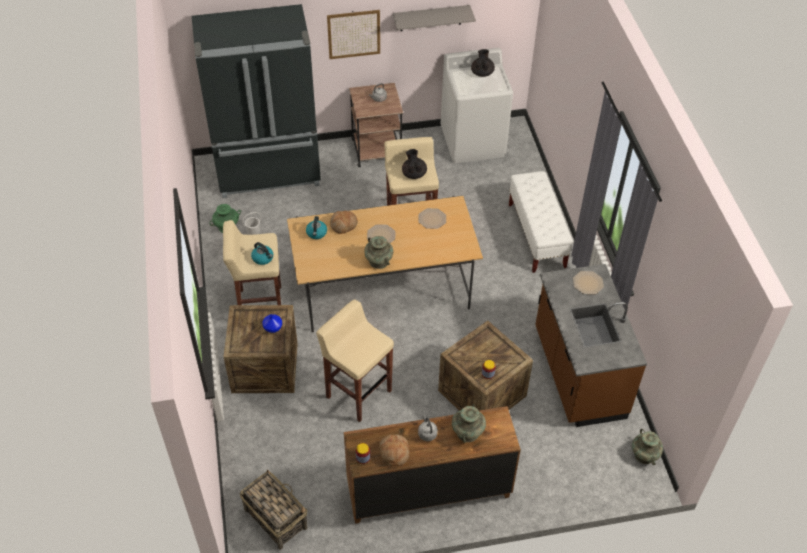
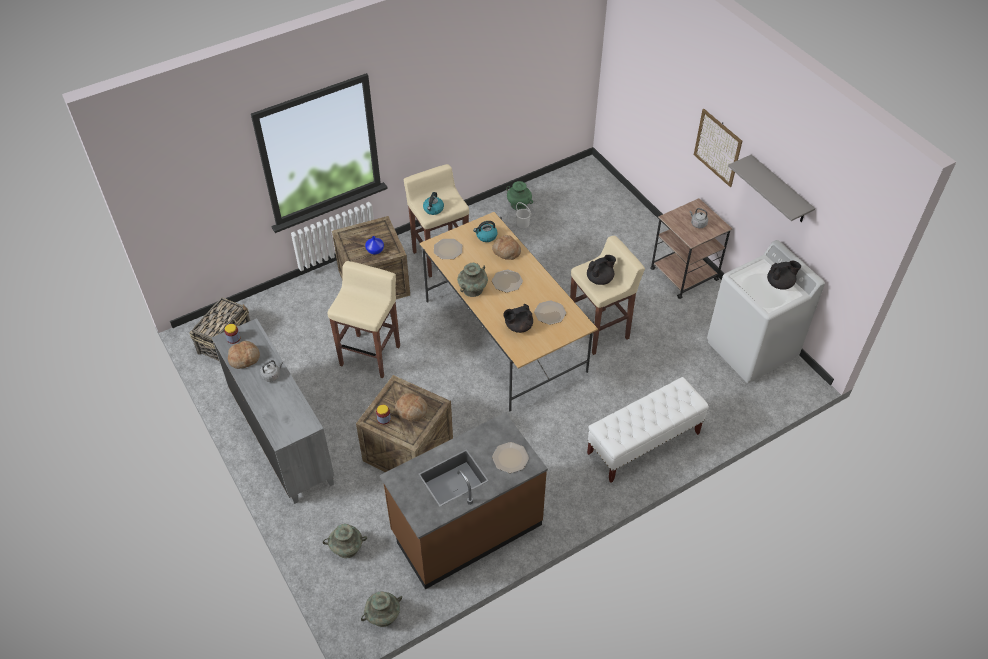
camera: 70 degrees right, 0 degrees up
(269, 171) = (603, 208): black fridge -> none
(318, 265) = (448, 250): none -> plate
(428, 492) = (281, 438): brown dresser -> grey dresser
(437, 244) = (518, 326): none -> black teapot
(467, 432) = (282, 405): turquoise vase -> turquoise vase (347, 548)
(486, 350) = (411, 410): none -> bread

